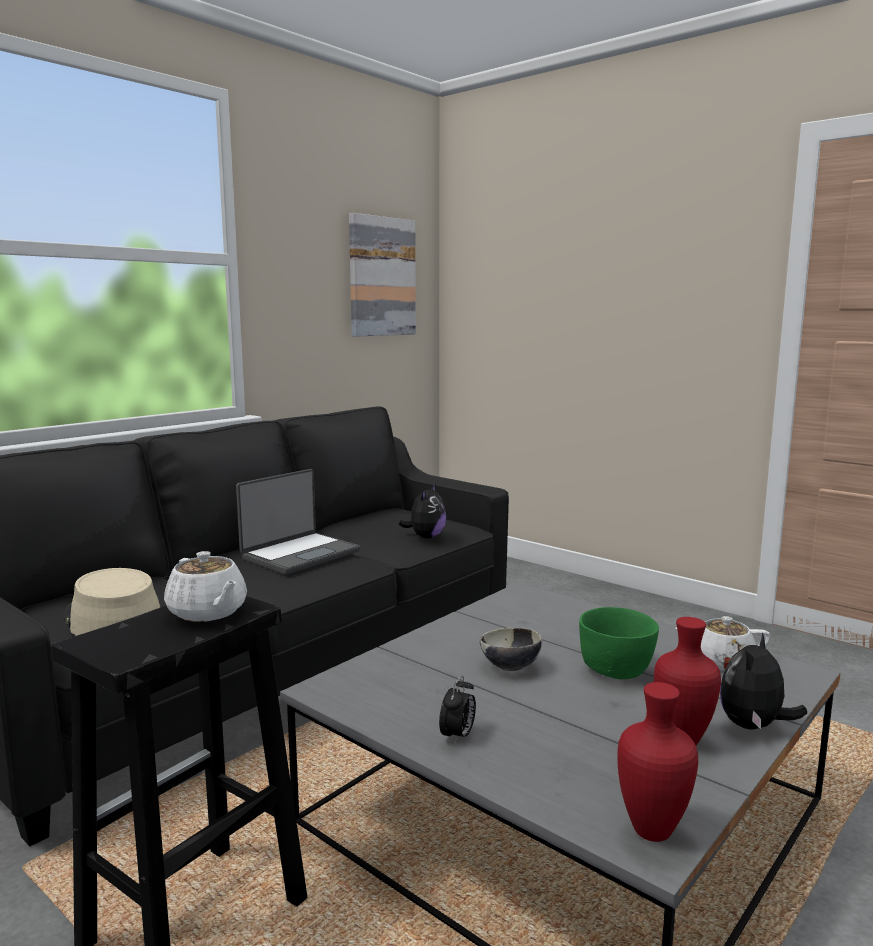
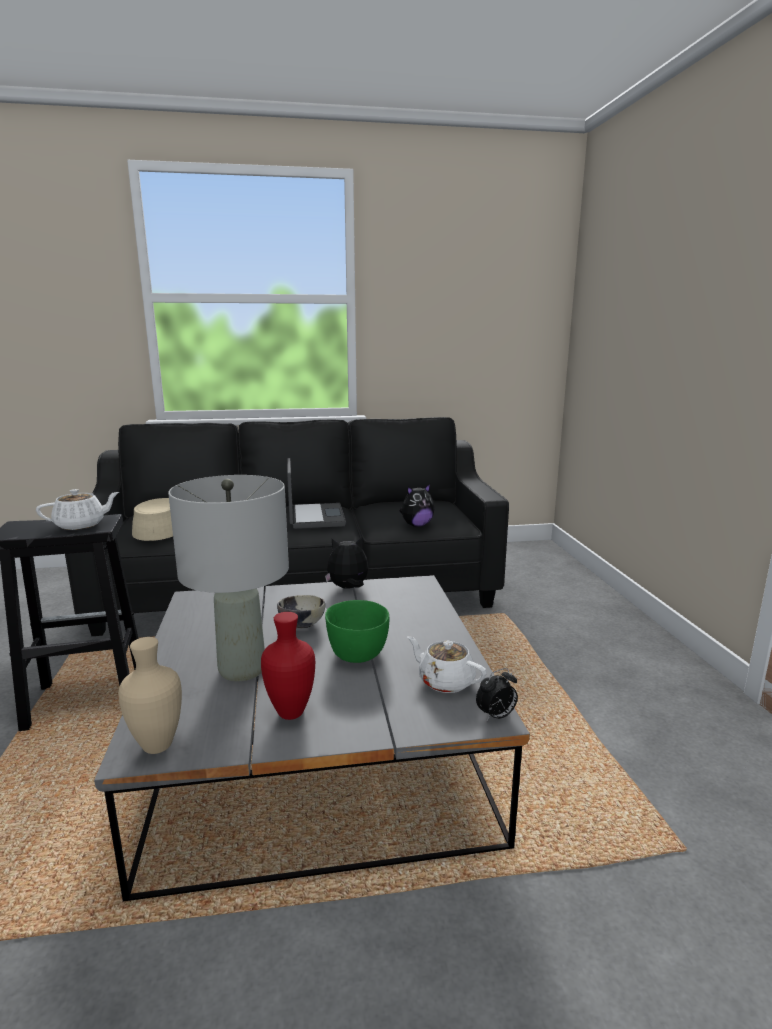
camera: 40 degrees right, 5 degrees up
(208, 612) = (81, 525): white teapot -> white teapot turned 120 degrees counterclockwise
(299, 554) = (314, 517): laptop -> laptop turned 90 degrees counterclockwise
(381, 277) = (499, 308): picture -> none
(458, 736) = (191, 649): alarm clock -> alarm clock (496, 716)
(556, 730) = (241, 670): none -> grey table lamp
(654, 832) = (156, 747): red vase -> beige vase
(753, 726) = (356, 730): plush toy -> plush toy (348, 588)

